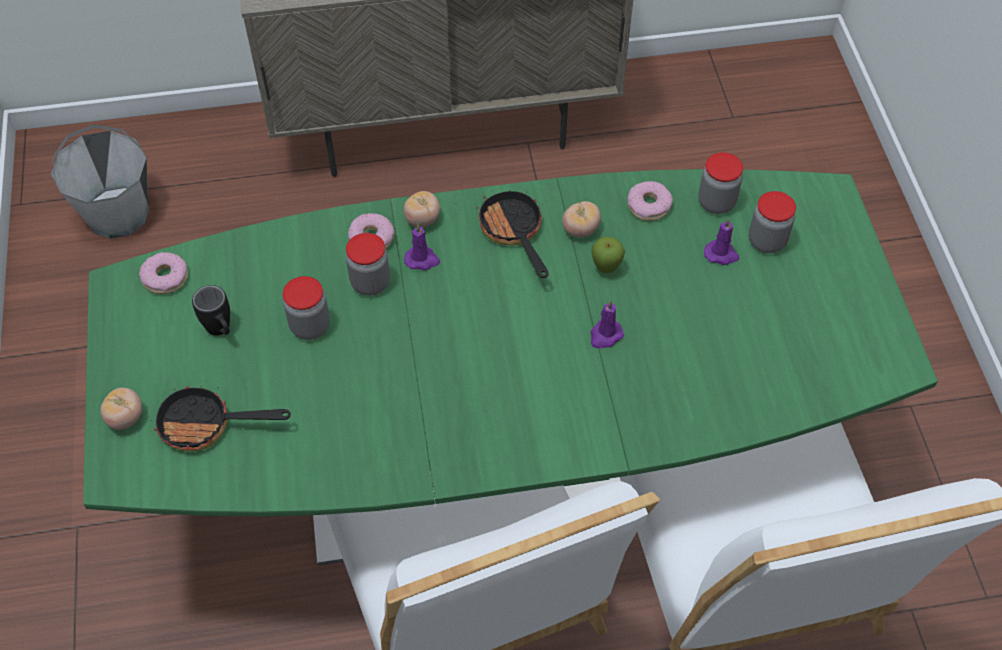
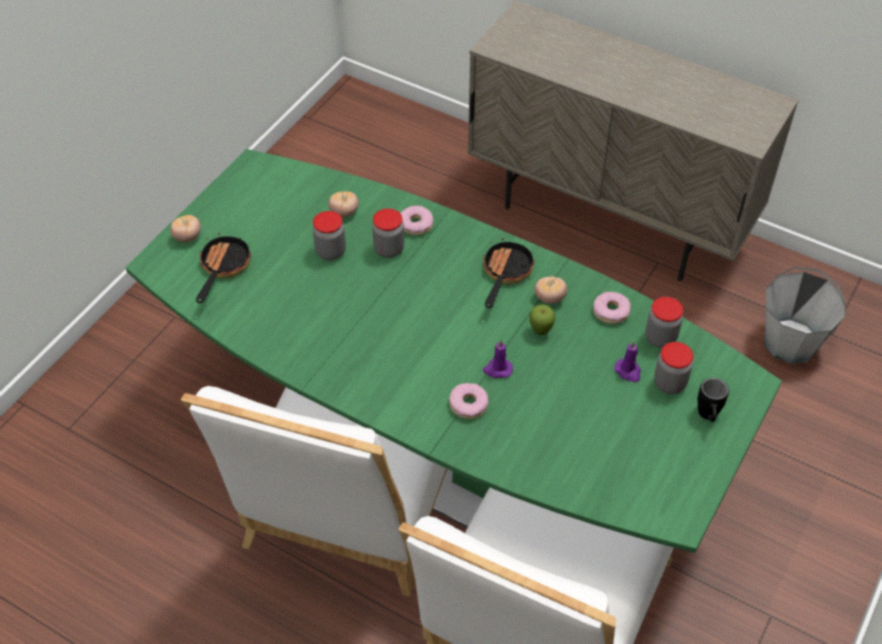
camera: 40 degrees right, 5 degrees down
(118, 213) = (357, 155): grey bucket -> grey bucket (790, 342)
(165, 278) = (281, 176): donut -> donut (468, 404)
(206, 425) = (223, 268): frying pan -> frying pan turned 60 degrees clockwise
(221, 332) = (281, 224): black mug -> black mug (708, 417)
(422, 219) = (457, 232): tomato -> tomato (344, 212)
(422, 260) = (433, 255): purple candle -> none

